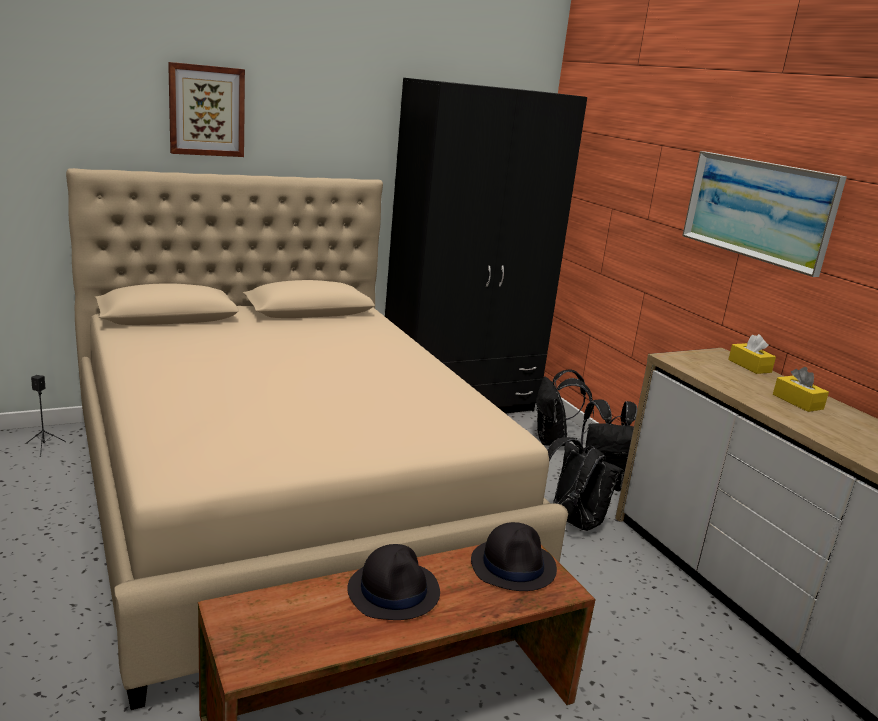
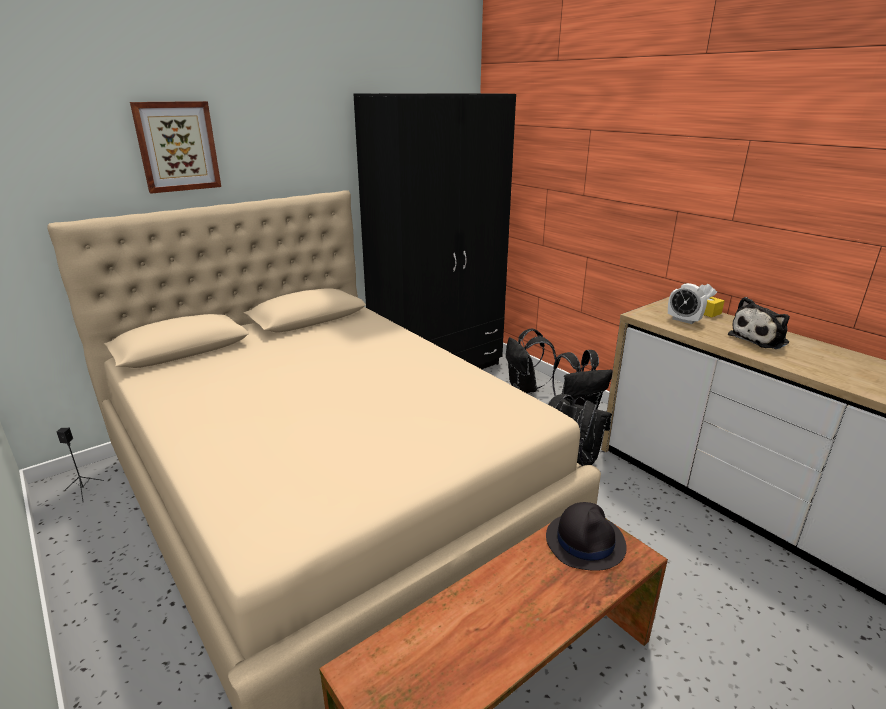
camera: 10 degrees left, 5 degrees up
(394, 591) = (498, 600): black hat -> none
(719, 370) = (683, 320): none -> alarm clock
(758, 209) = (693, 177): picture -> none
(797, 402) = (760, 339): yellow tissue box -> plush toy

